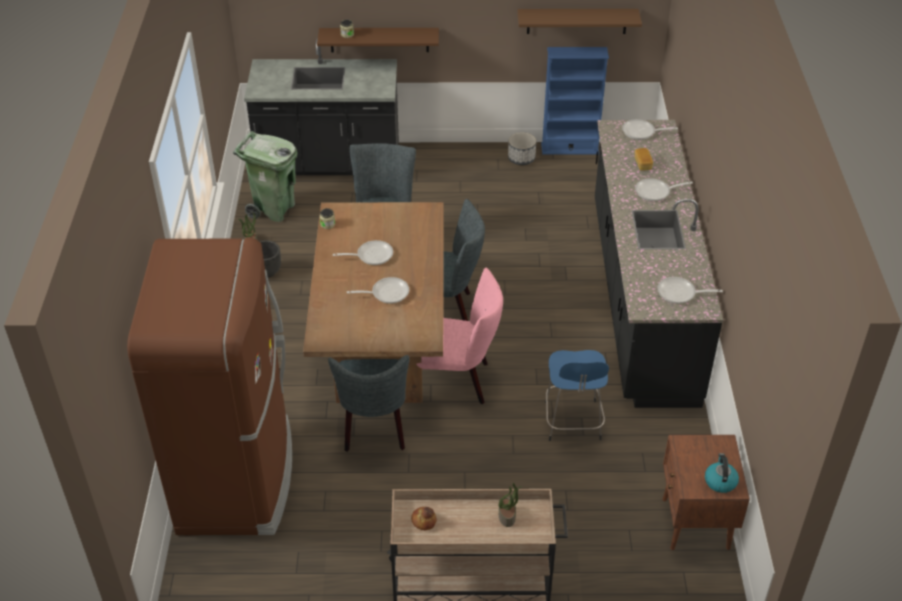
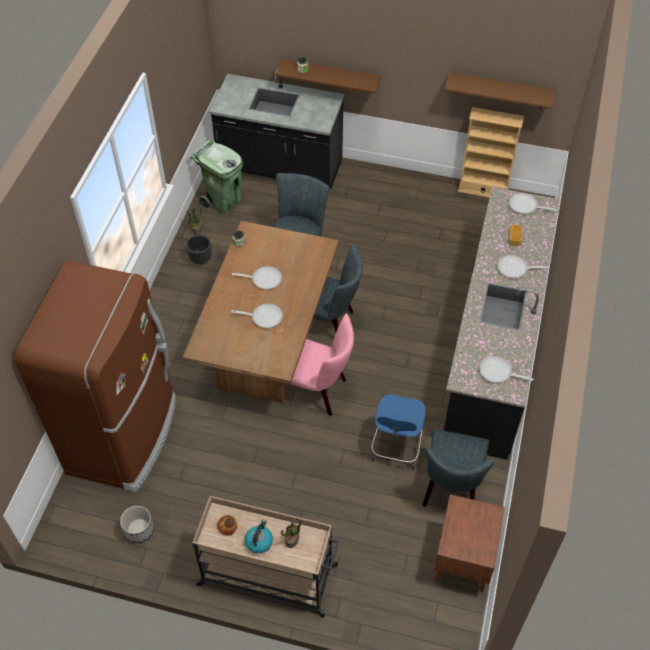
camera: 15 degrees right, 10 degrees up
(375, 427) = (240, 417): grey chair -> grey chair (451, 489)
(521, 158) = (439, 192): planter -> planter (139, 530)
(569, 148) = (483, 190): blue bookcase -> beige bookcase
(720, 481) = (476, 546): kettle -> kettle (259, 541)

